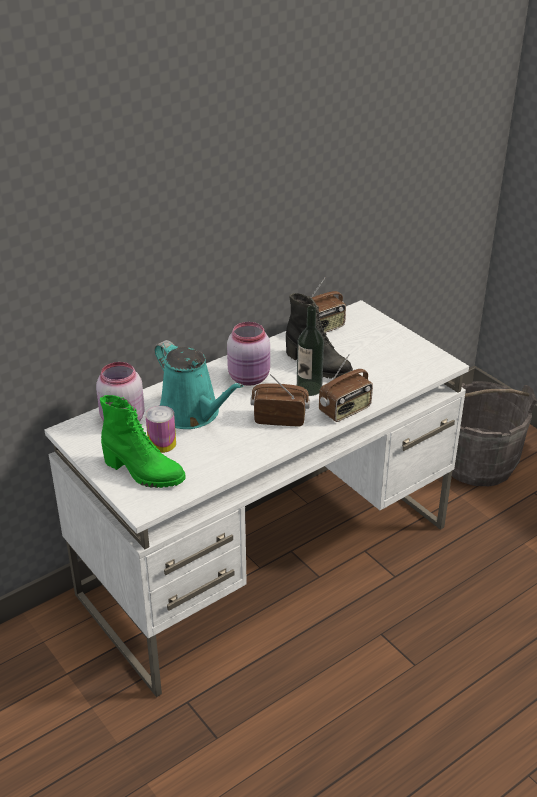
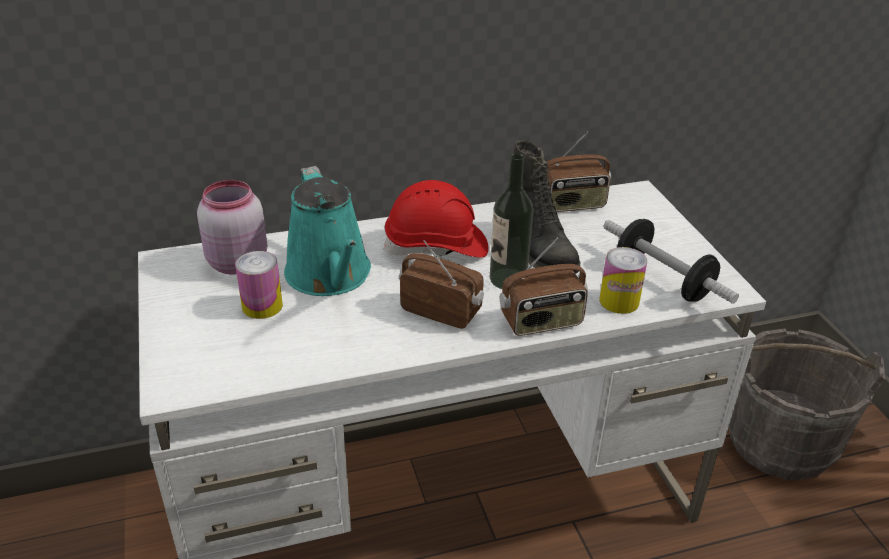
camera: 20 degrees right, 0 degrees up
(143, 473) = (208, 339): green boot -> none
(250, 378) = (436, 247): pink jar -> red hard hat
(384, 386) = (619, 301): none -> can
(403, 366) = (663, 279): none -> dumbbell

